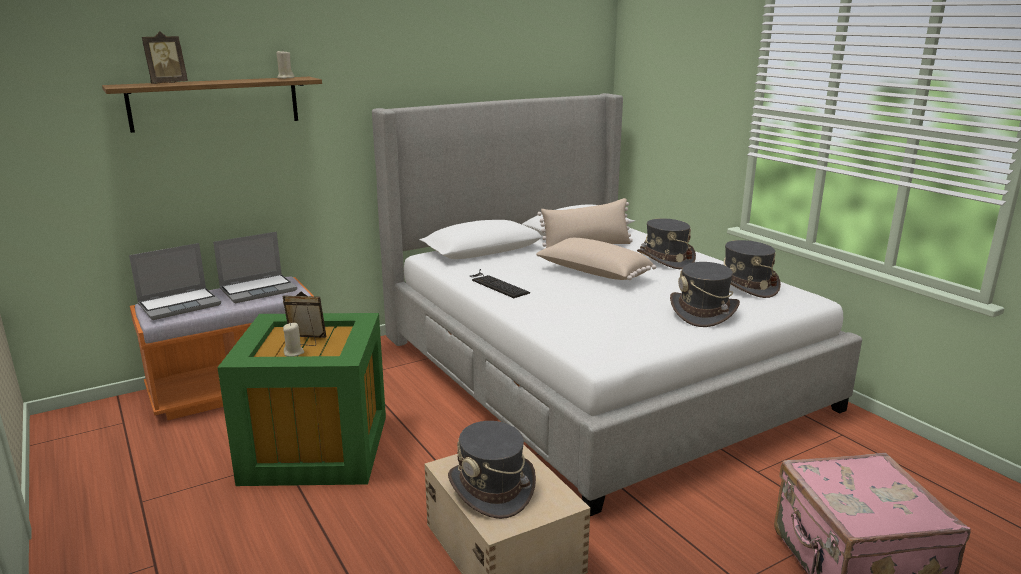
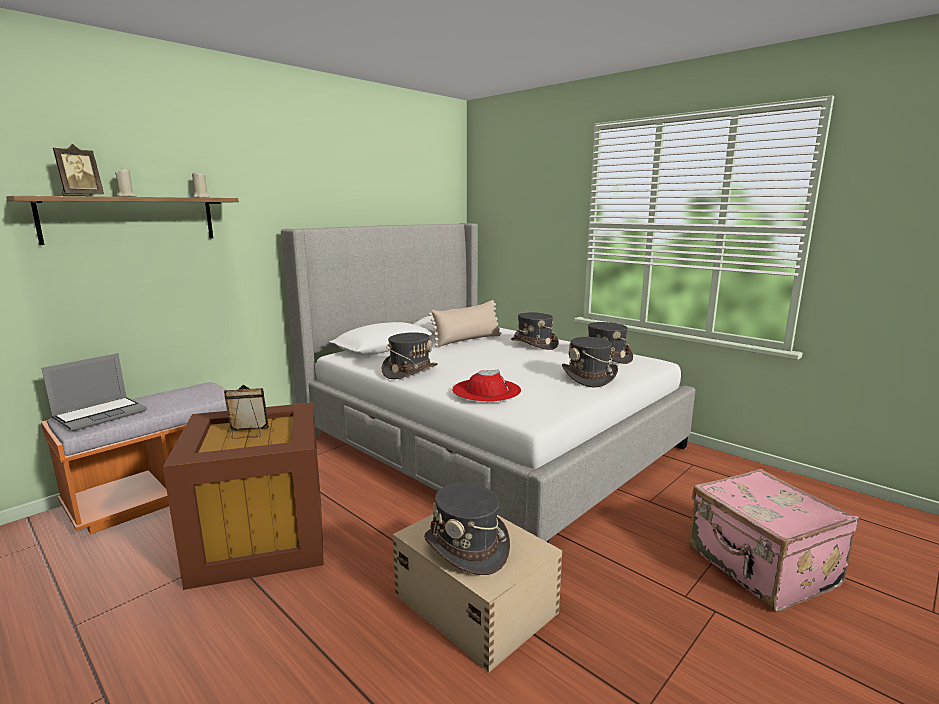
camera: 15 degrees left, 5 degrees down
(259, 290) = (183, 395): laptop -> none
(294, 353) = (240, 445): beige candle -> beige candle (126, 196)
(314, 450) = (258, 540): green storage box -> brown storage box
(496, 284) = (410, 371): keyboard -> grey hat
(566, 318) = (486, 390): none -> red hat
(593, 274) = (485, 357): beige pillow -> none

